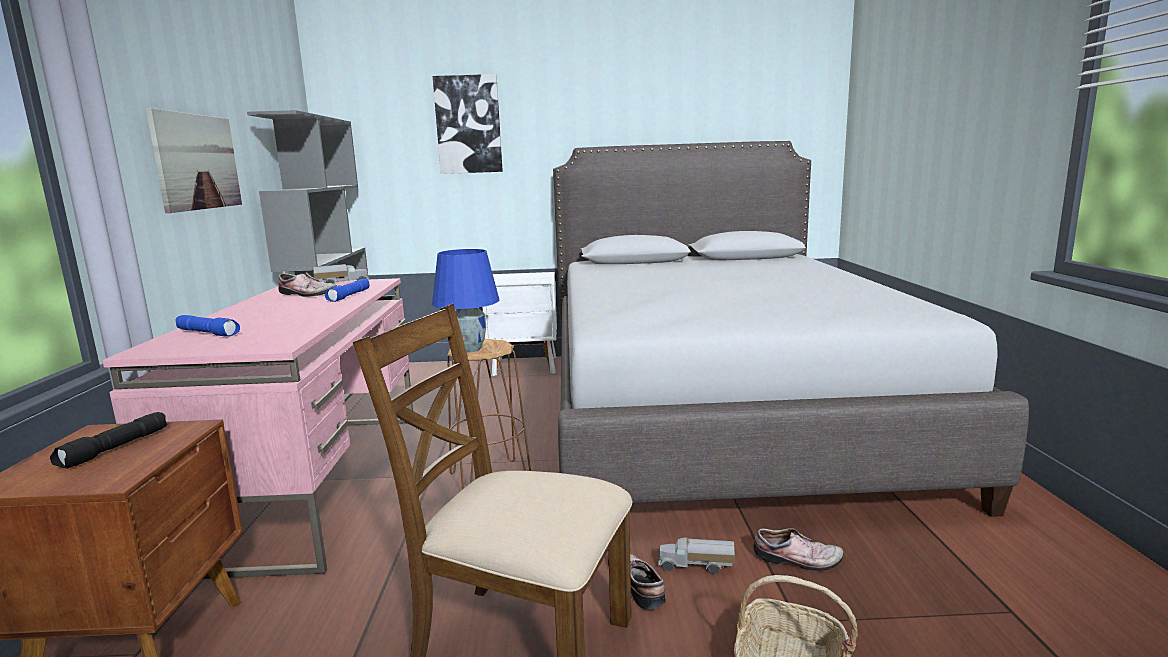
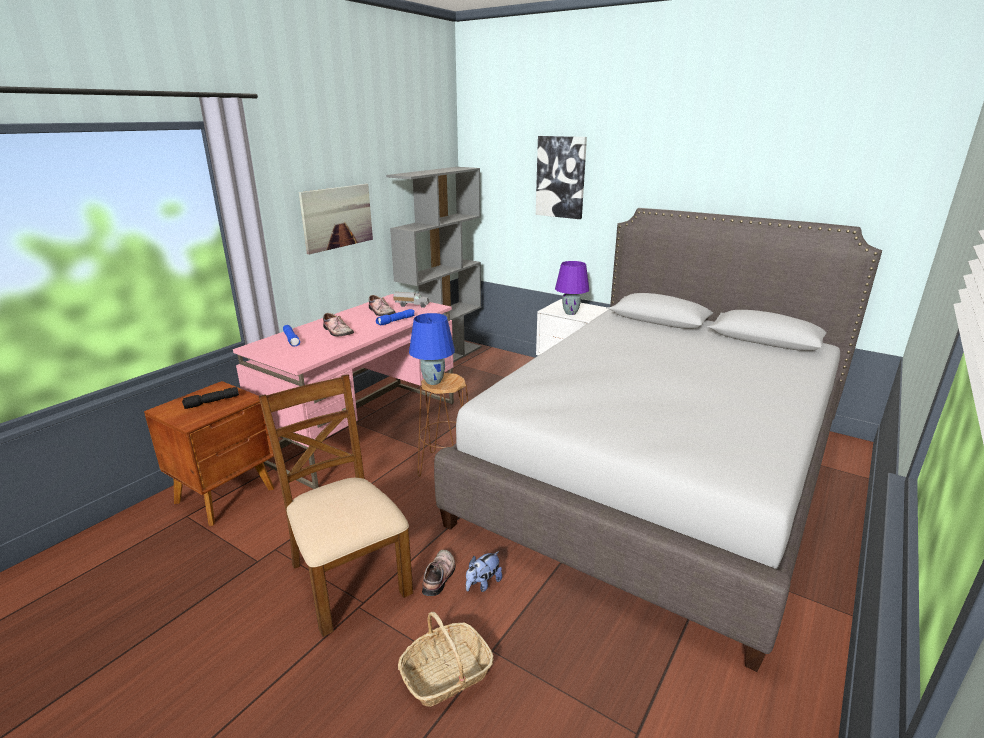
camera: 35 degrees right, 10 degrees up
(521, 280) = (570, 313): none -> purple table lamp
(696, 567) = (483, 584): toy truck -> plush toy
(798, 560) = (548, 614): shoe -> shoe (336, 332)

